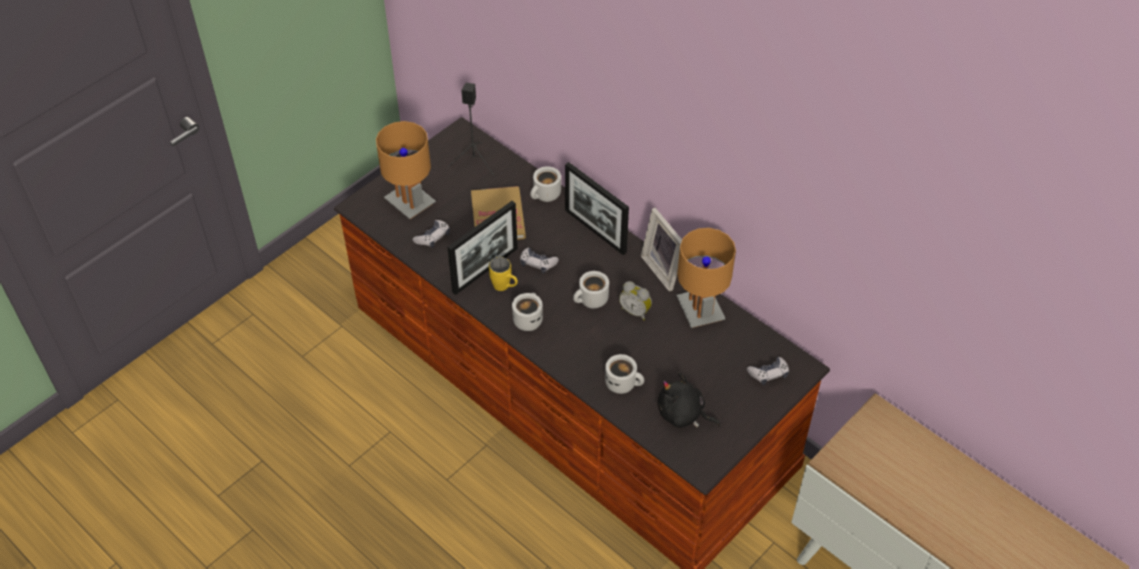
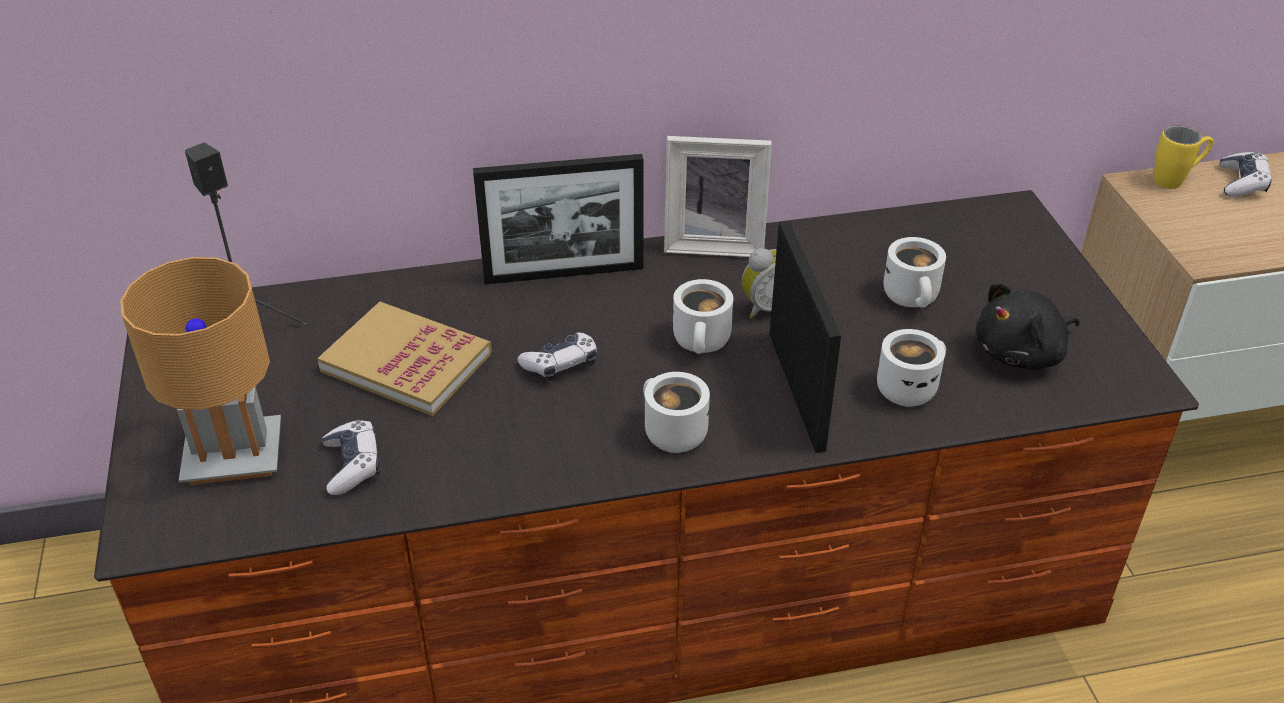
camera: 55 degrees left, 10 degrees down
(485, 270) = (506, 433): picture frame -> picture frame (796, 390)
(505, 288) = (572, 427): yellow mug -> yellow mug (1176, 180)
(546, 196) = (429, 289): white mug -> white mug (914, 297)
(699, 310) = (827, 247): brown table lamp -> none
(768, 374) = (1002, 241): game controller -> game controller (1241, 183)

